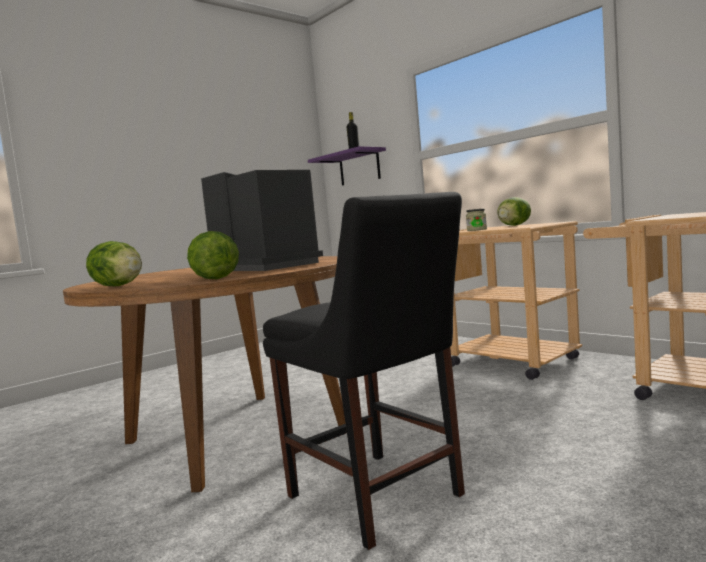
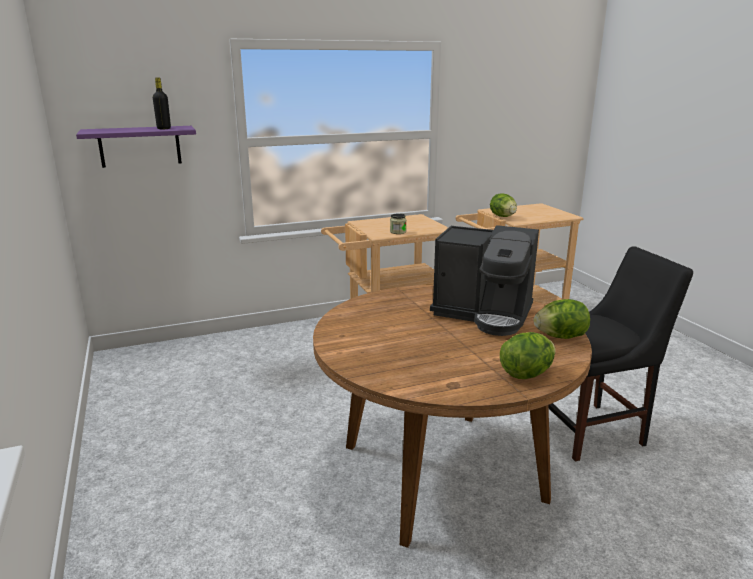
camera: 70 degrees left, 15 degrees up
(266, 267) = (484, 314): coffee machine -> coffee machine turned 135 degrees counterclockwise
(514, 225) = (389, 221): lettuce -> lettuce (503, 216)

